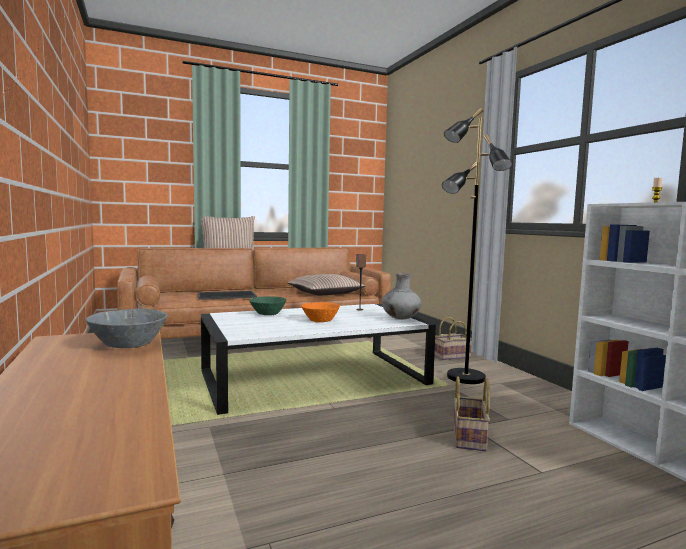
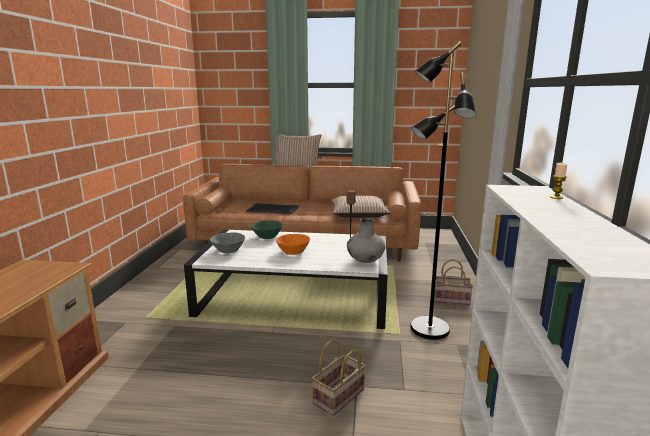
camera: 30 degrees right, 10 degrees up
(129, 344) = (43, 278): grey bowl -> grey bowl (228, 250)

